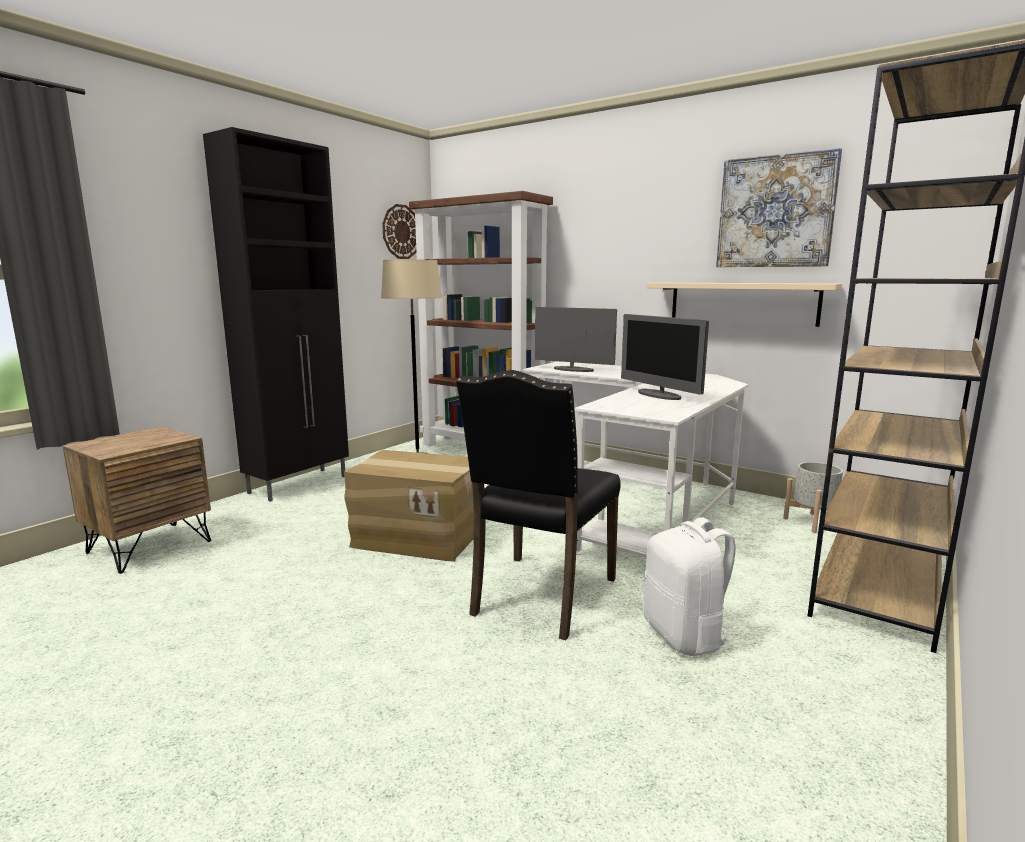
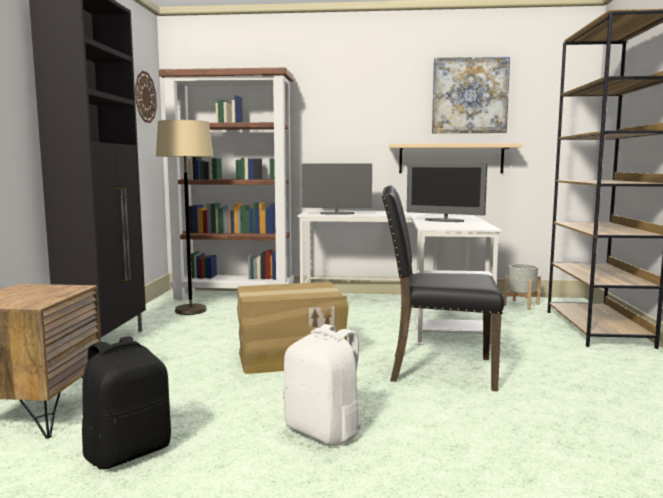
camera: 30 degrees left, 5 degrees down
(141, 606) = (128, 452): none -> black backpack
(540, 596) = (438, 370): black chair -> black chair turned 105 degrees clockwise
(685, 635) = (547, 368): white backpack -> white backpack (324, 432)

